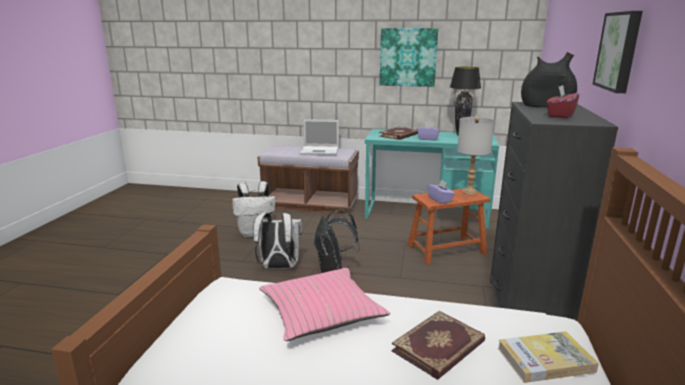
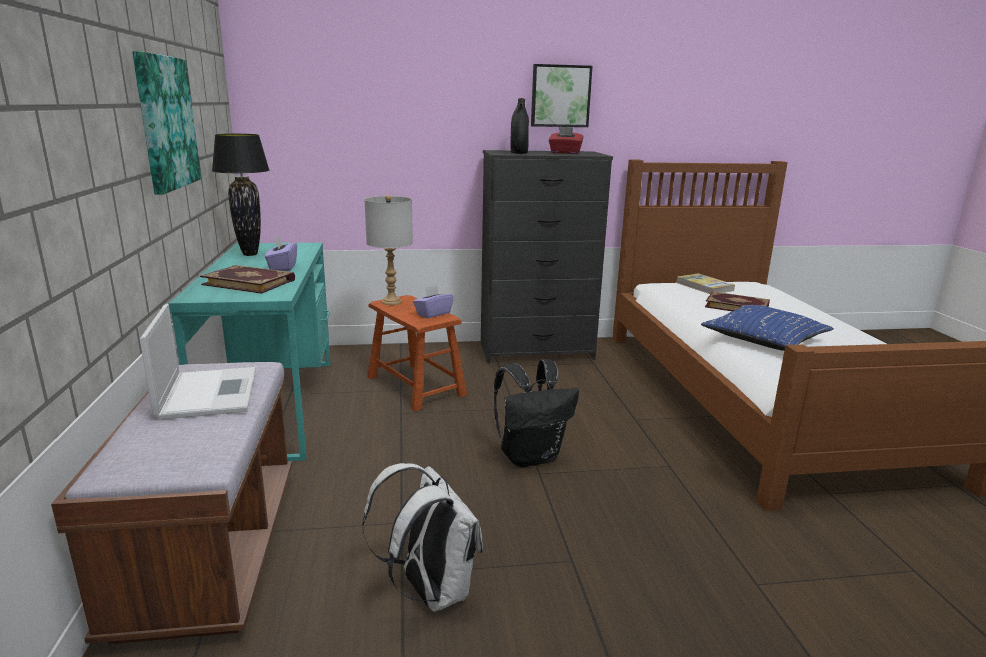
camera: 110 degrees left, 0 degrees up
(278, 267) = (560, 509): white backpack -> none
(321, 313) = (764, 339): pink pillow -> blue pillow

